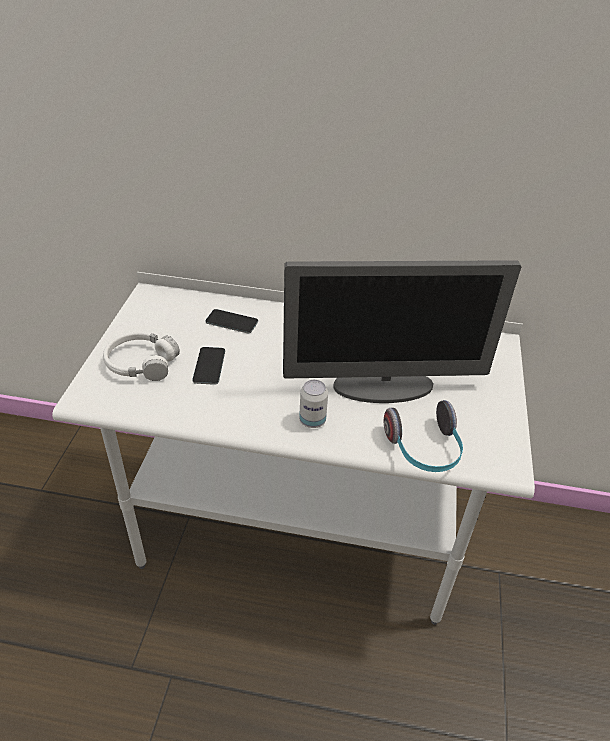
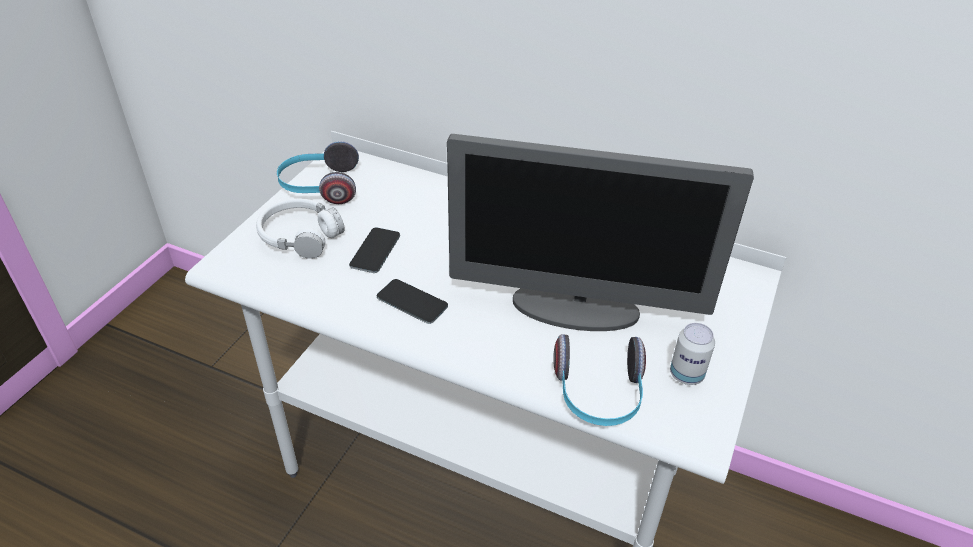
camera: 15 degrees right, 0 degrees up
(142, 320) = (319, 187): none -> headphones
(231, 322) = (421, 203): phone -> phone (412, 302)
(312, 420) = (472, 335): can -> can (686, 374)

